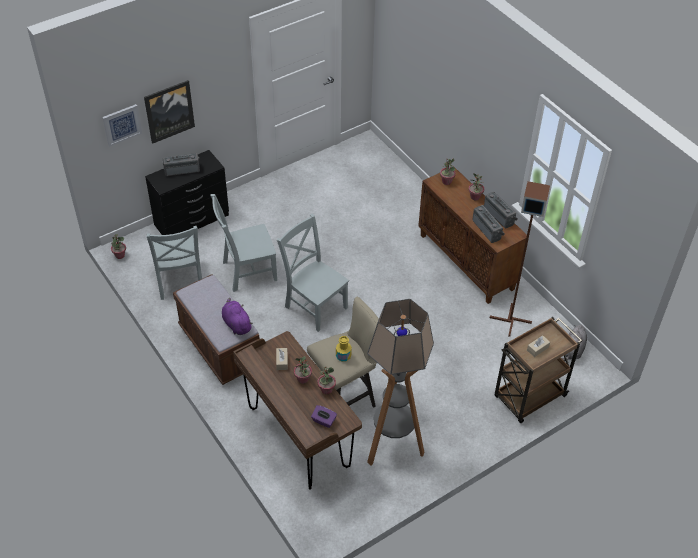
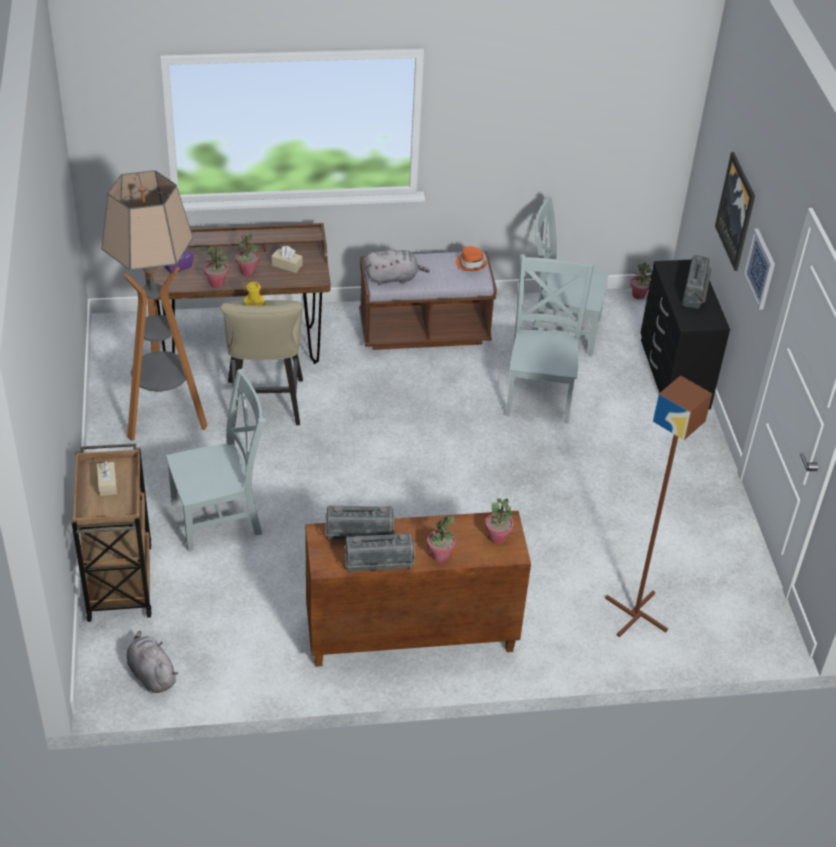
camera: 115 degrees right, 5 degrees down
(122, 124) = (717, 158): picture -> picture (760, 269)
(196, 291) = (471, 263): none -> orange hat
(236, 324) = (393, 278): purple plush toy -> grey plush toy
(314, 305) = (436, 434): grey chair -> grey chair (221, 517)
(510, 319) = (263, 630): brown floor lamp -> brown floor lamp (637, 614)

